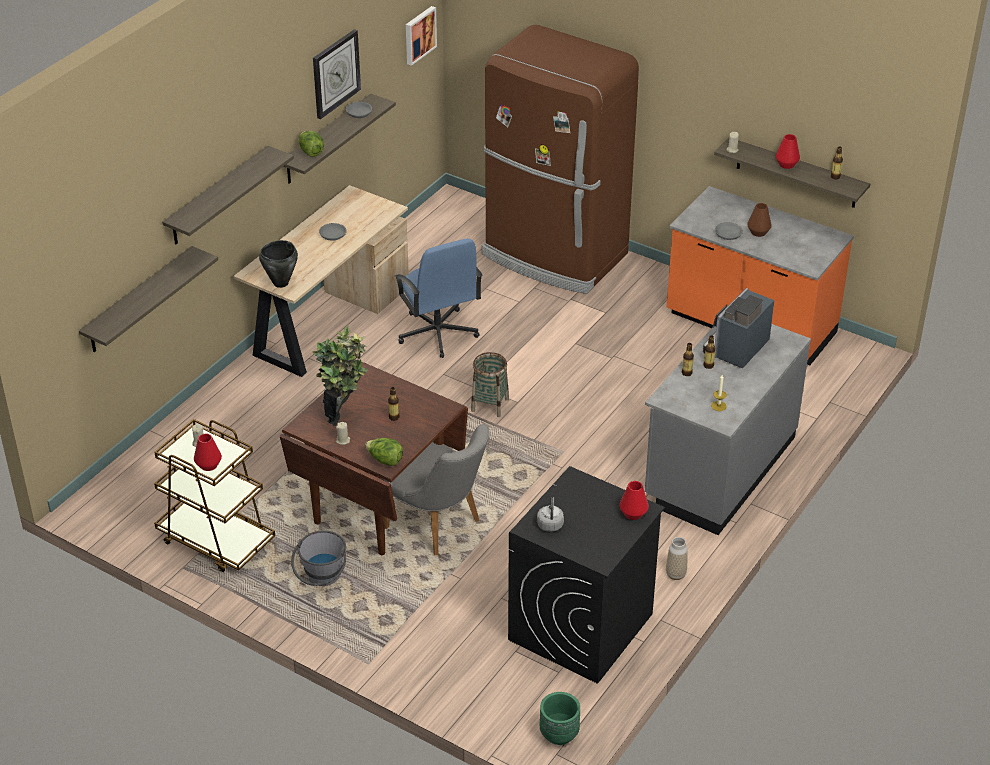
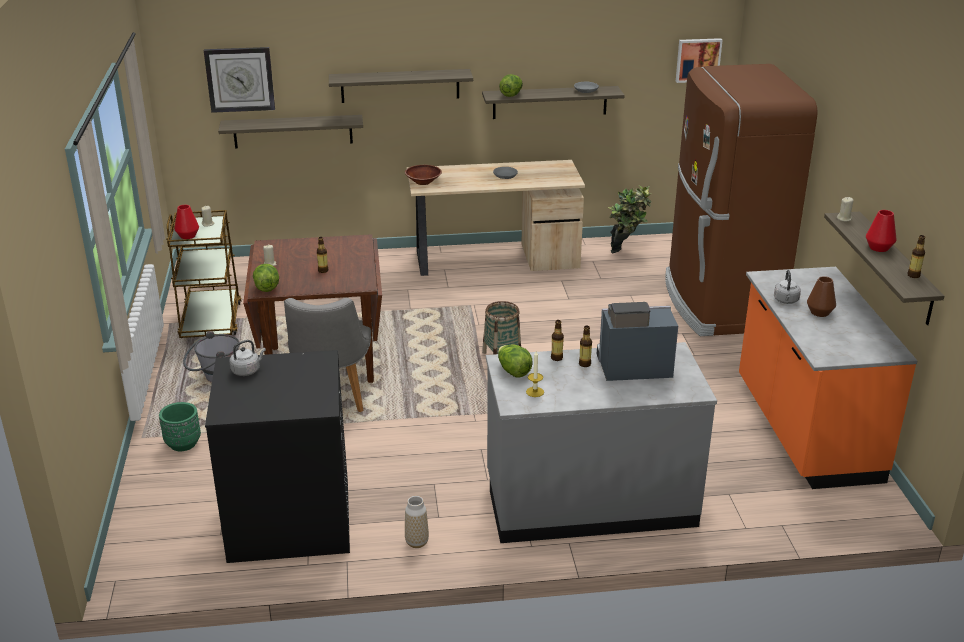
camera: 50 degrees right, 10 degrees down
(280, 283) = (423, 182): black cooking pot -> brown bowl
(335, 73) = (571, 43): wall clock -> wall clock (240, 79)
(343, 413) = (302, 252): potted plant -> potted plant (626, 251)
(437, 333) = (548, 300): blue office chair -> none
(559, 734) = (142, 570): green planter -> green planter (183, 443)
(633, 513) = (309, 404): red vase -> none
(682, 401) = (513, 371): none -> lettuce
(728, 235) = (786, 301): grey bowl -> grey kettle

